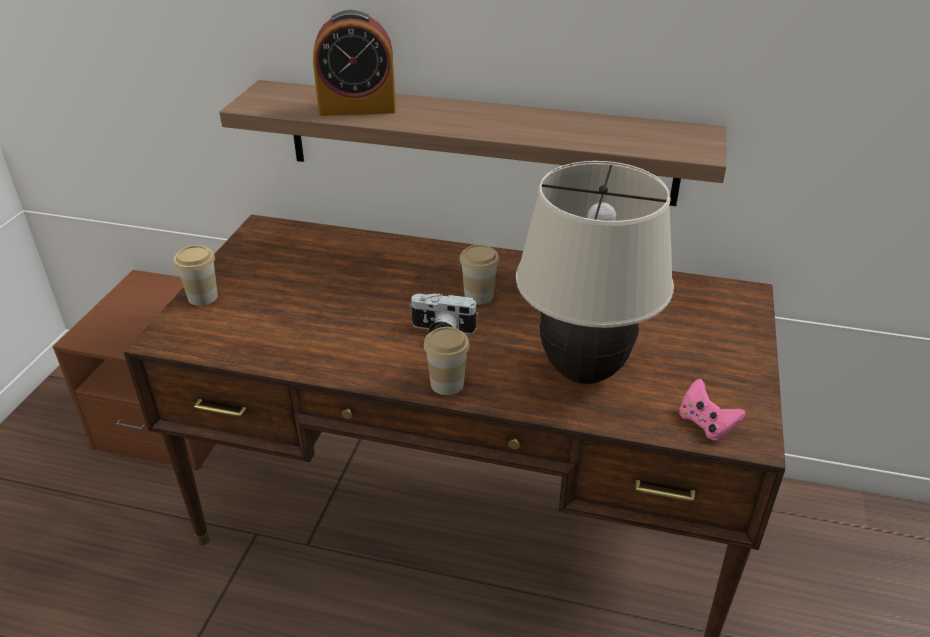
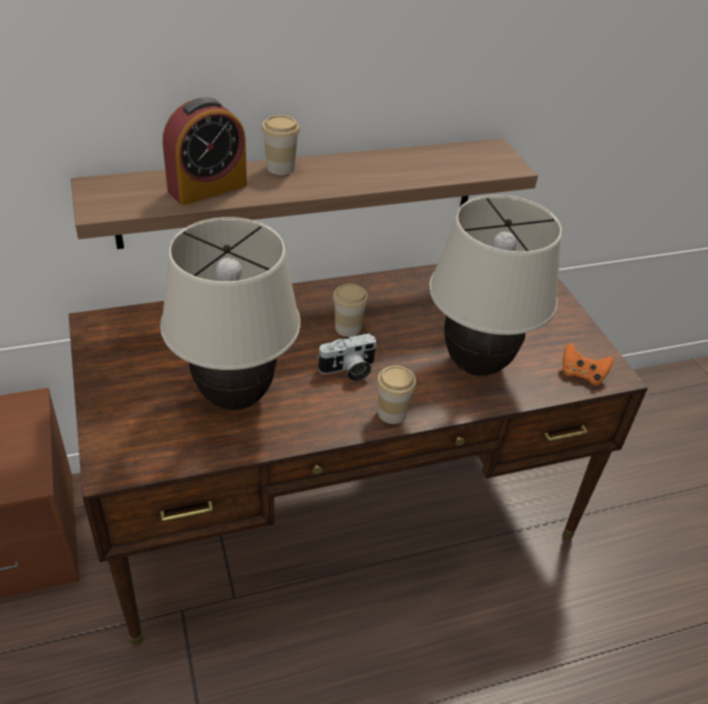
camera: 35 degrees left, 5 degrees up
(203, 297) = (107, 414): cup -> cup (280, 168)
(315, 320) = (235, 398): none -> beige table lamp
(705, 424) = (582, 375): pink game controller -> orange game controller

